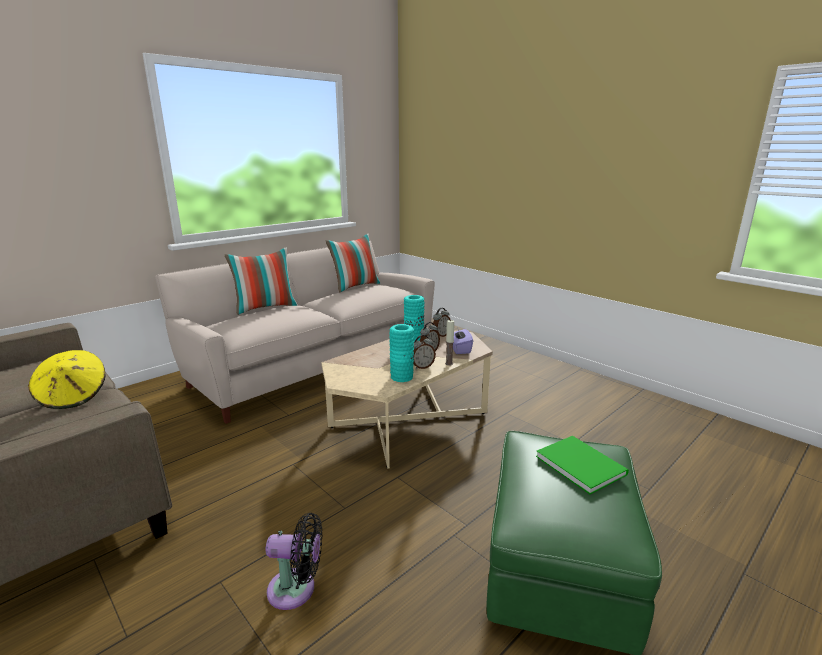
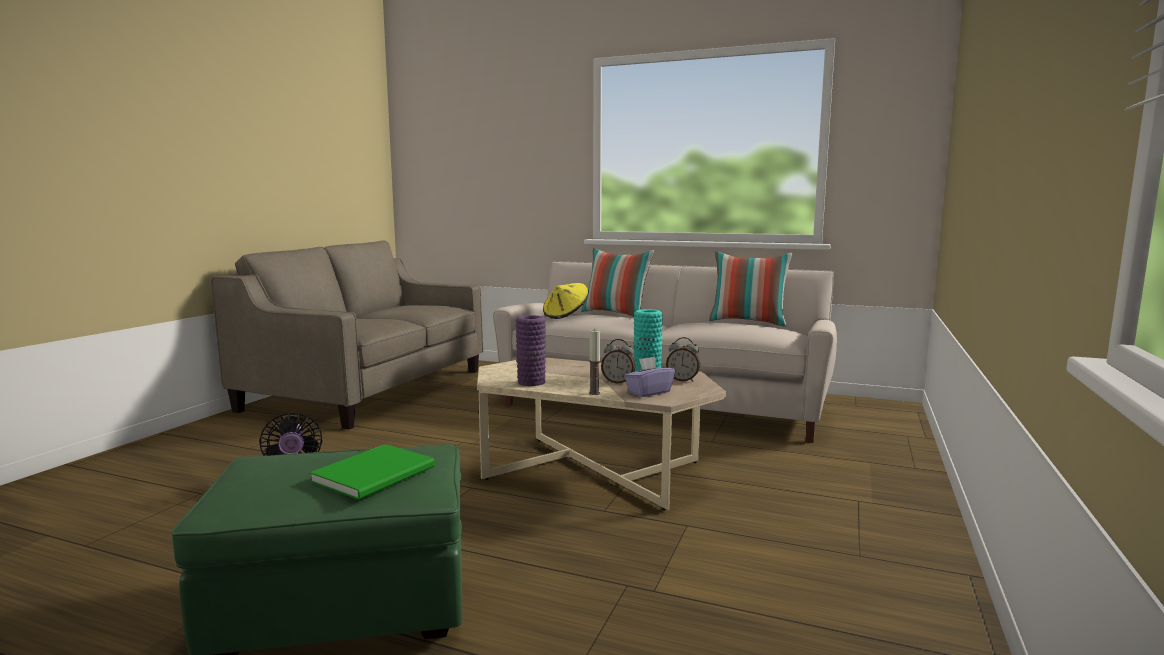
camera: 65 degrees right, 10 degrees down
(73, 396) = (389, 318): yellow hat -> yellow hat (566, 316)
(402, 377) = (531, 382): turquoise vase -> purple vase
(422, 367) = (569, 385): alarm clock -> none

